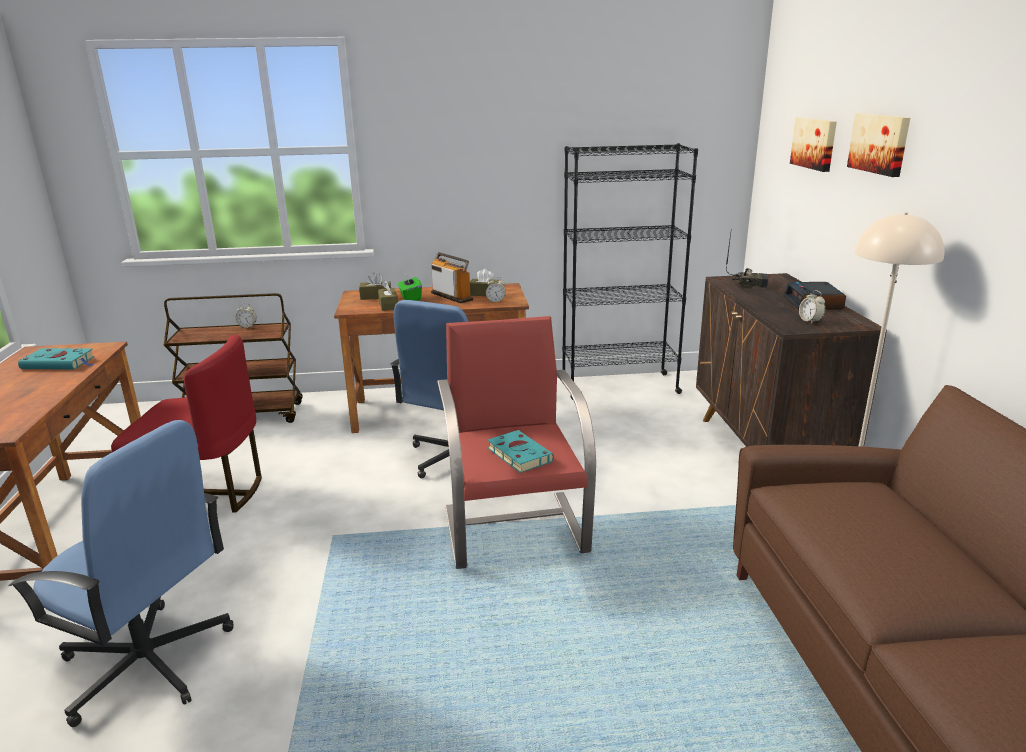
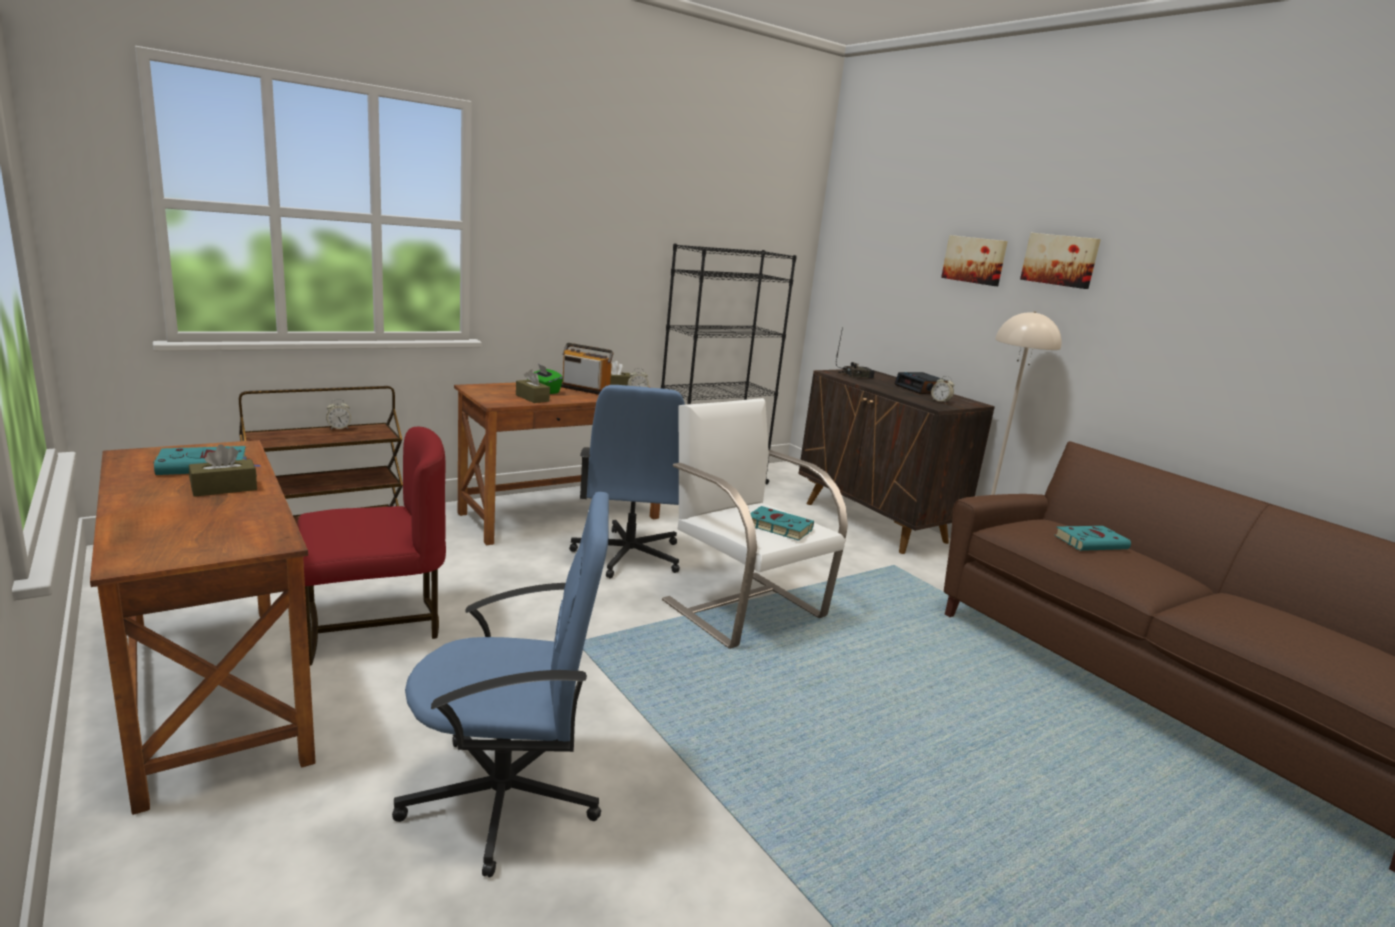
camera: 30 degrees left, 5 degrees down
(376, 296) = (503, 390): brown tissue box -> brown tissue box (224, 488)
(514, 528) = (743, 608): red armchair -> white armchair
(815, 143) = (896, 258): picture -> picture (1060, 260)
(880, 528) = (1092, 542): none -> turquoise book

